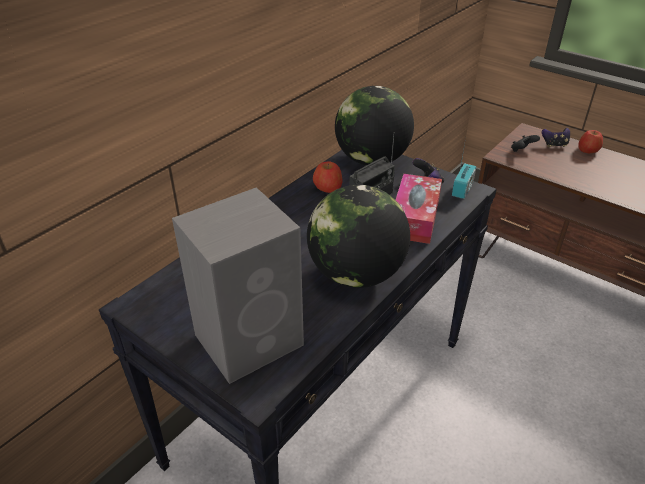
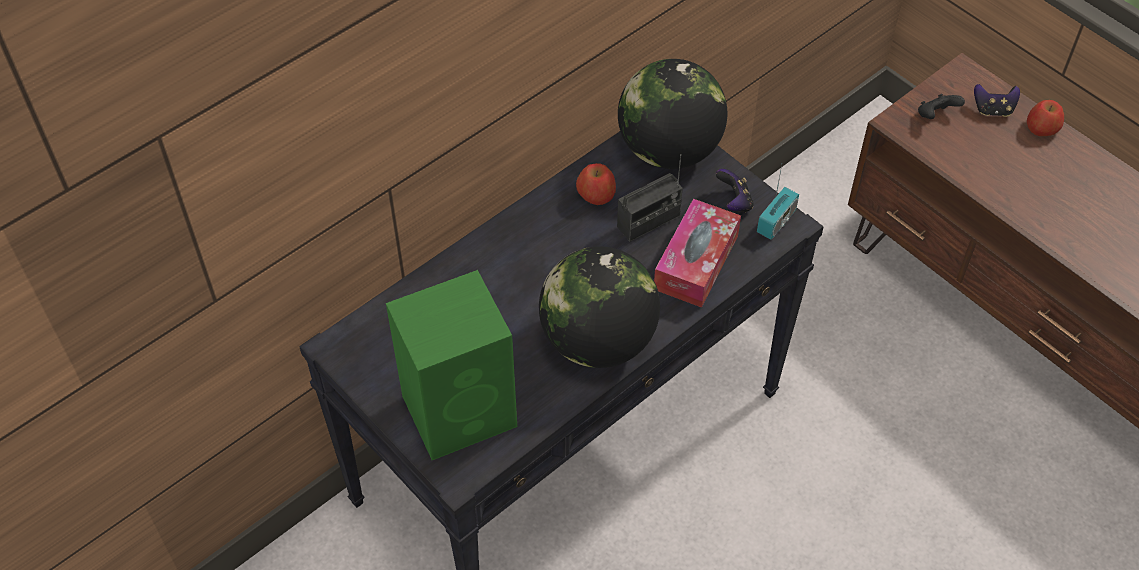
camera: 10 degrees right, 15 degrees up
(251, 339) = (462, 410): grey speaker -> green speaker

